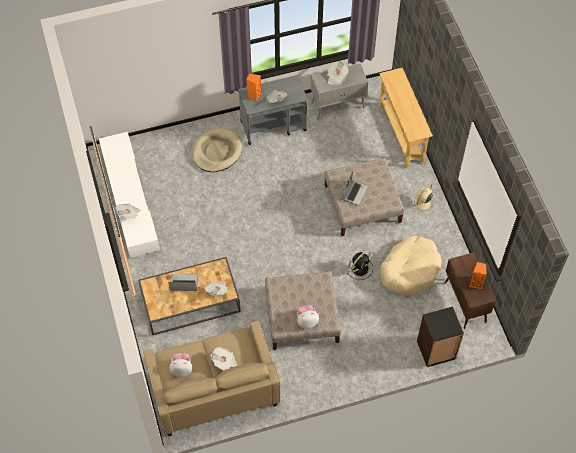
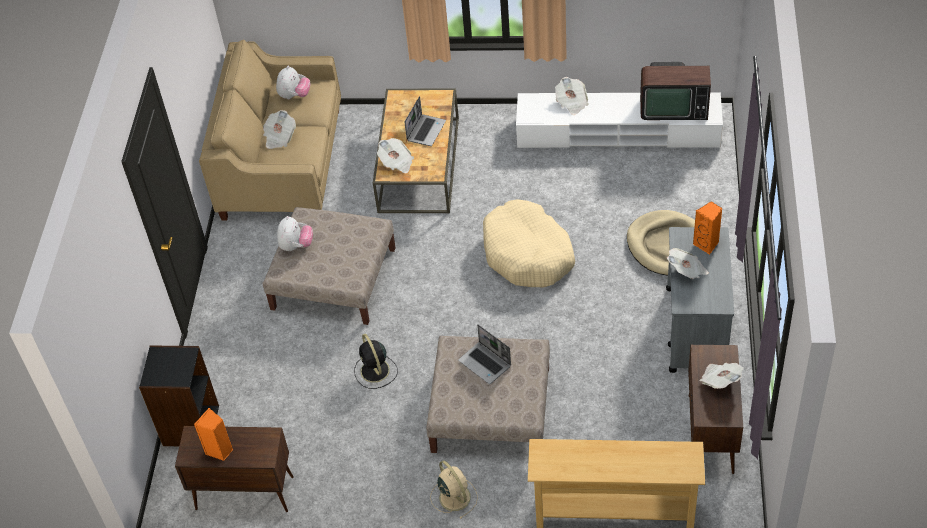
camera: 115 degrees right, 10 degrees down
(118, 159) = (672, 107): none -> television
(338, 105) = (711, 435): grey cabinet -> brown cabinet
(410, 269) = (340, 436): beige dog bed -> beige dog bed (528, 254)

